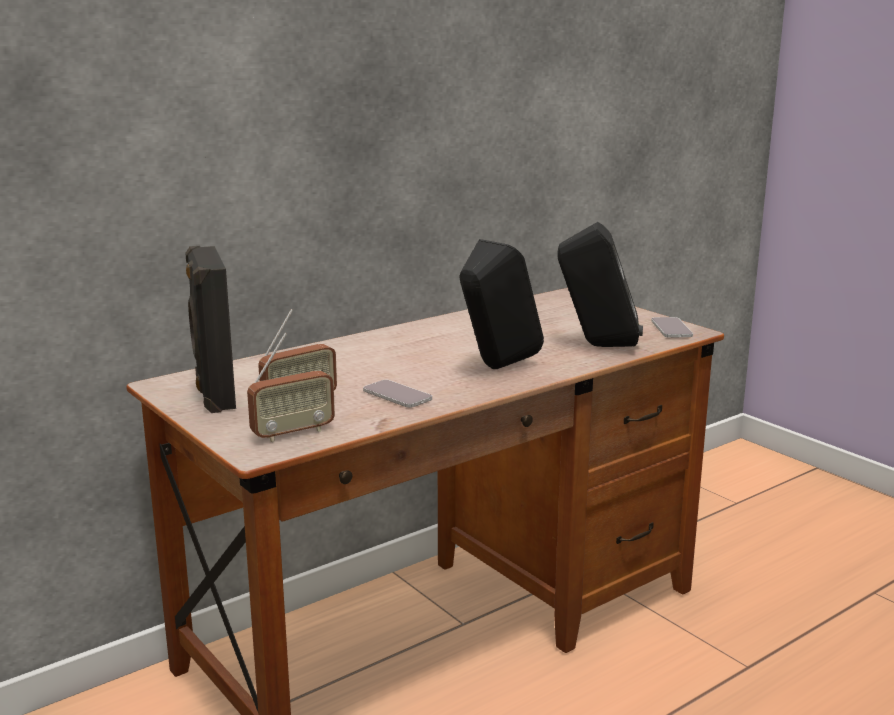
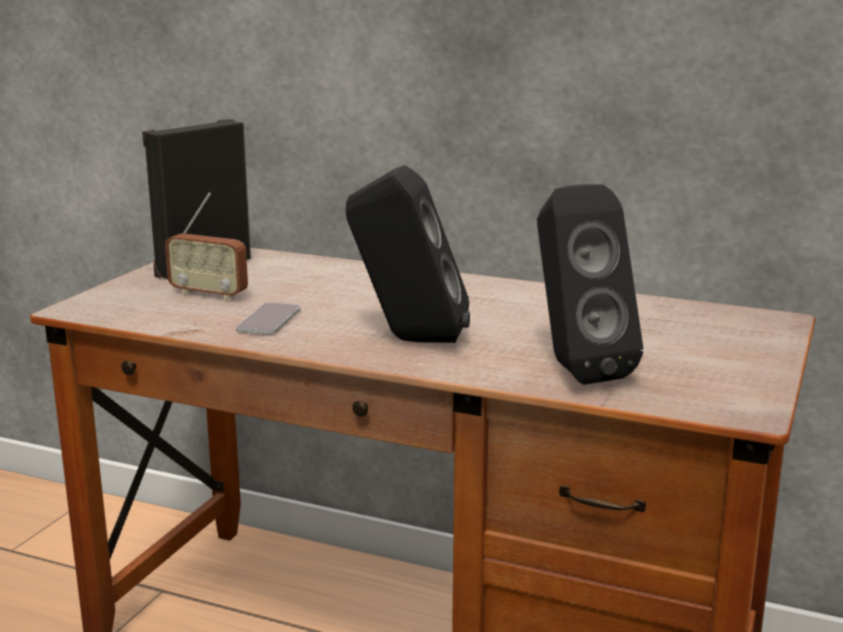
camera: 60 degrees right, 0 degrees up
(293, 433) = (128, 309): radio -> none
(671, 329) = (733, 398): phone -> none

